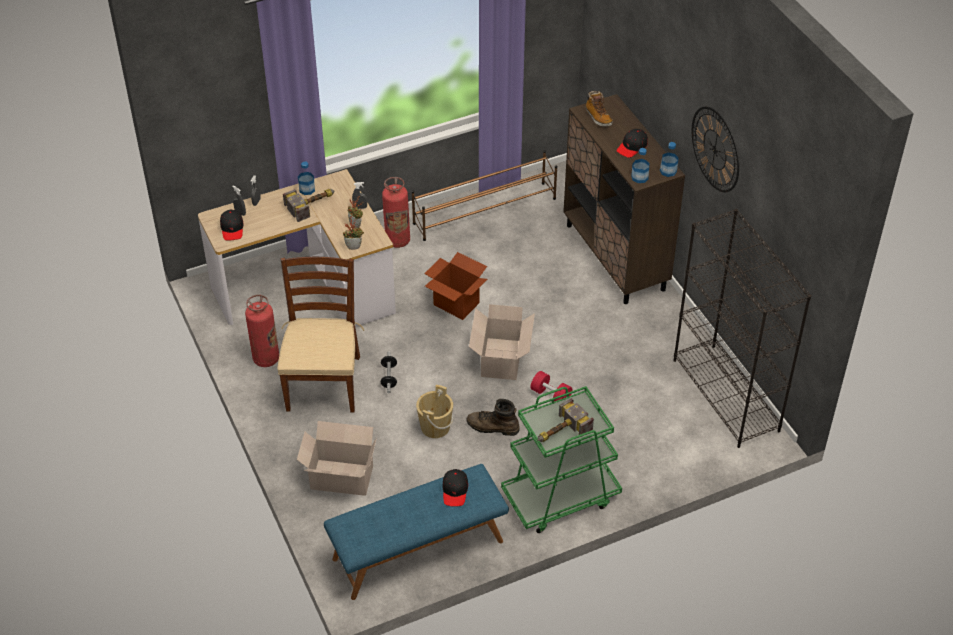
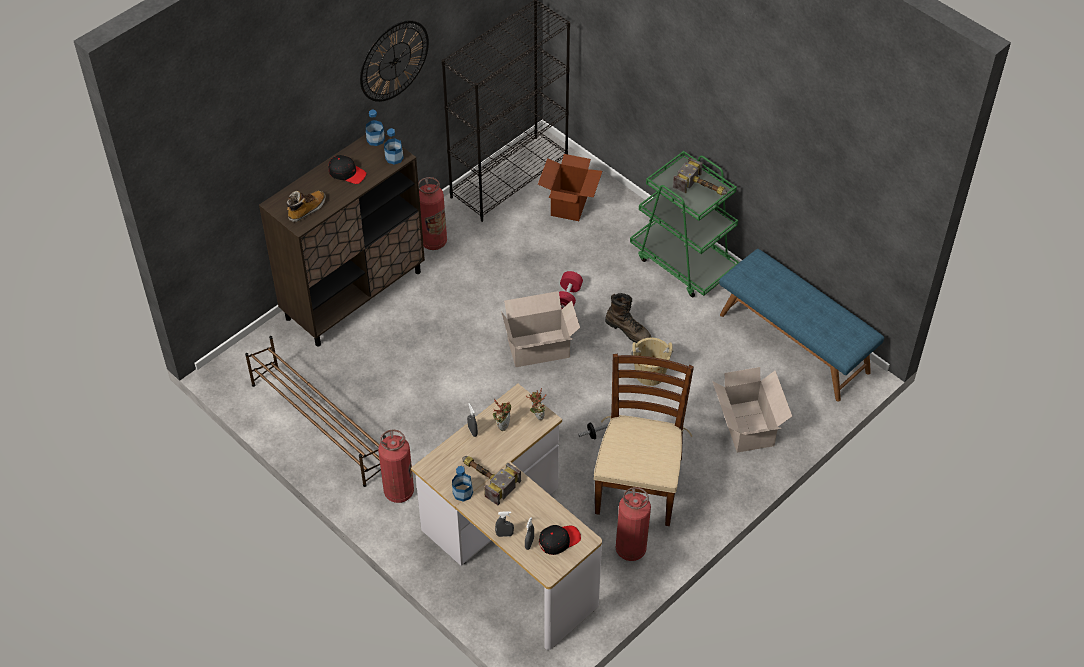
camera: 110 degrees left, 5 degrees up
(323, 382) = (638, 484): brown chair -> brown chair turned 120 degrees clockwise
(455, 491) = (765, 283): black cap -> none
(456, 304) = (477, 407): cardboard box -> cardboard box (569, 205)
(492, 427) = (628, 330): brown boot -> brown boot turned 45 degrees counterclockwise
(659, 321) = (433, 241): none -> fire extinguisher

